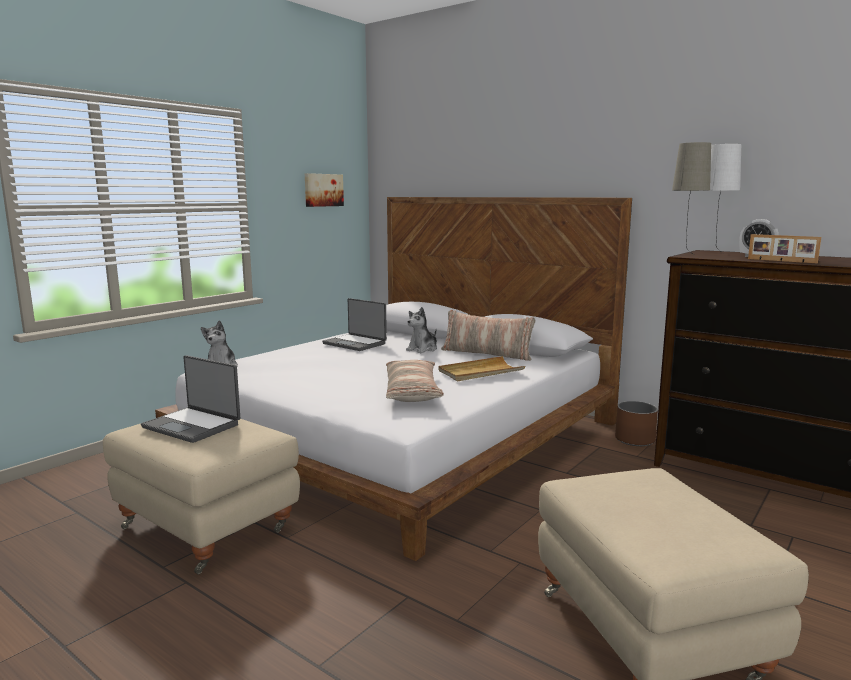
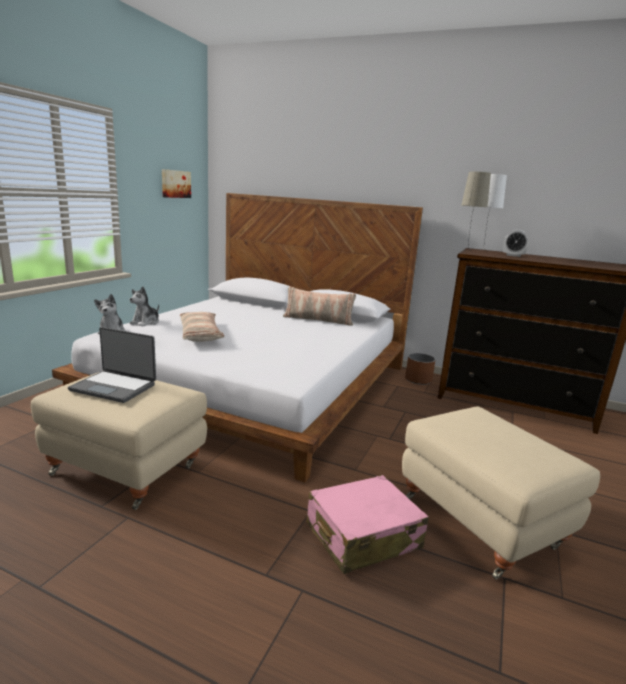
camera: 15 degrees left, 5 degrees up
(355, 343) = (213, 311): laptop -> none
(412, 391) = (281, 352): pillow -> pillow (200, 334)
(422, 349) = (268, 316): plush toy -> plush toy (146, 322)
(464, 634) = (362, 536): none -> pink suitcase
(480, 372) = (323, 335): beige tray -> none
(781, 261) = (533, 260): picture frame -> none

